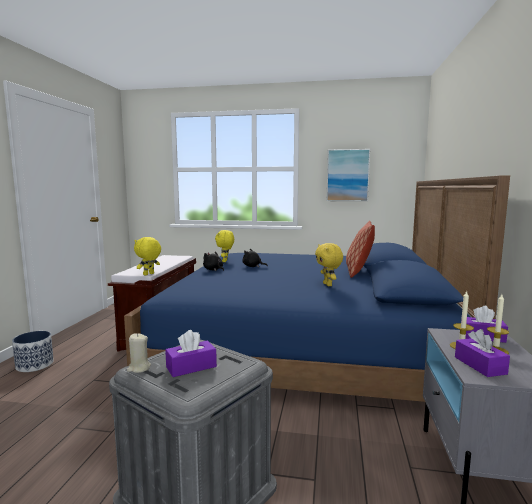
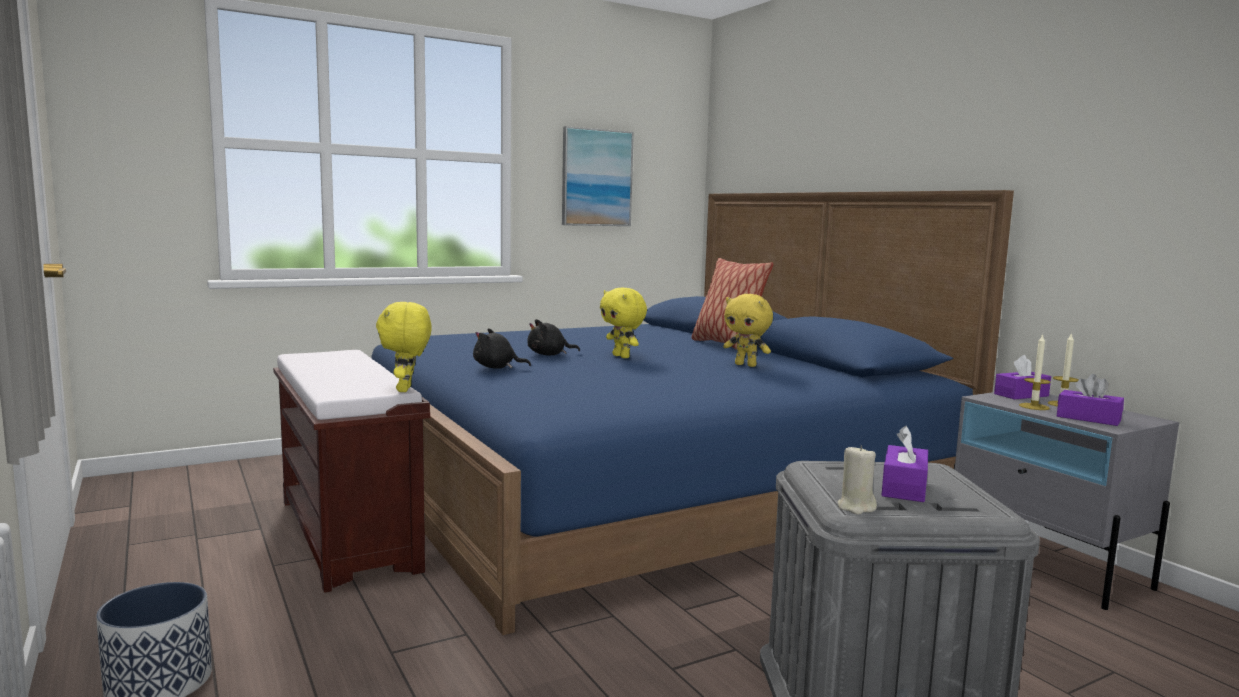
camera: 40 degrees left, 0 degrees up
(225, 261) = (462, 352): yellow plush toy -> yellow plush toy (622, 356)

